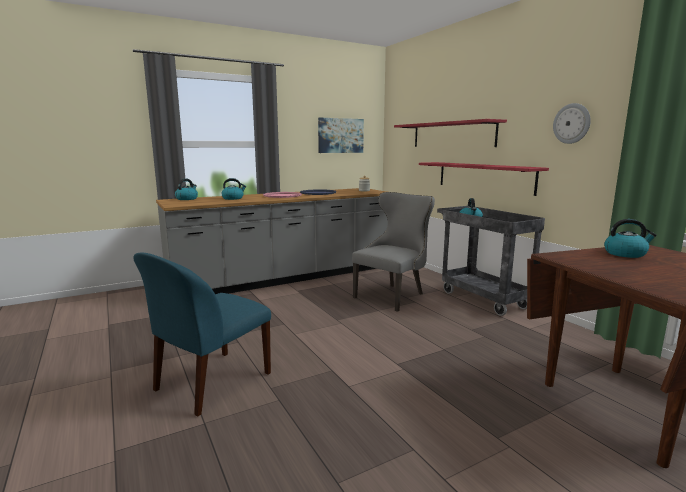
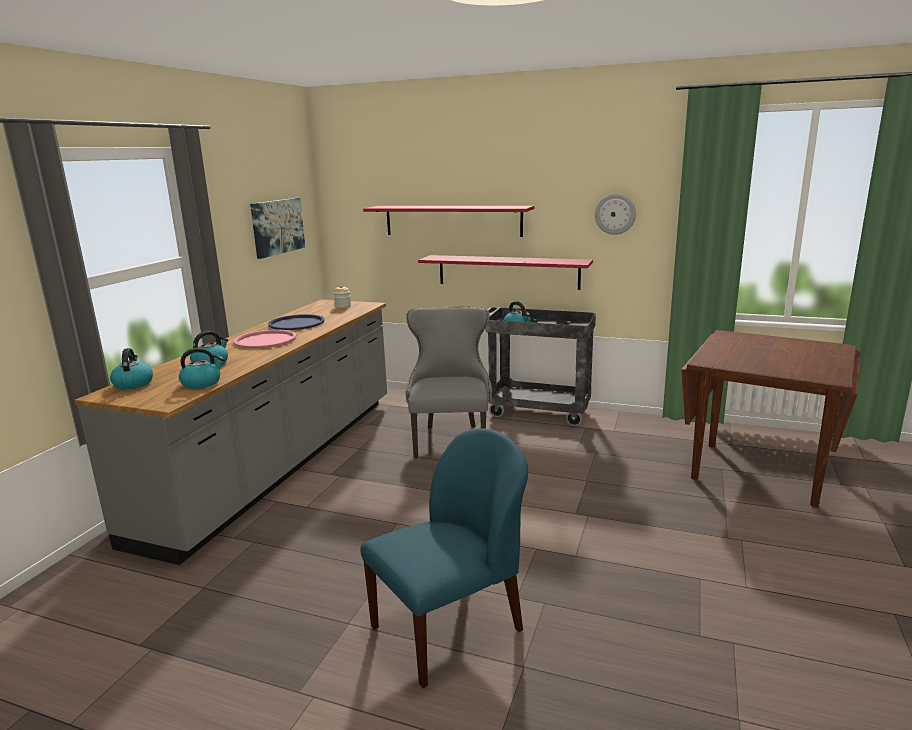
camera: 40 degrees left, 5 degrees up
(211, 383) = (450, 628): blue chair -> blue chair turned 120 degrees counterclockwise
(625, 254) = (732, 345): kettle -> kettle (202, 383)

